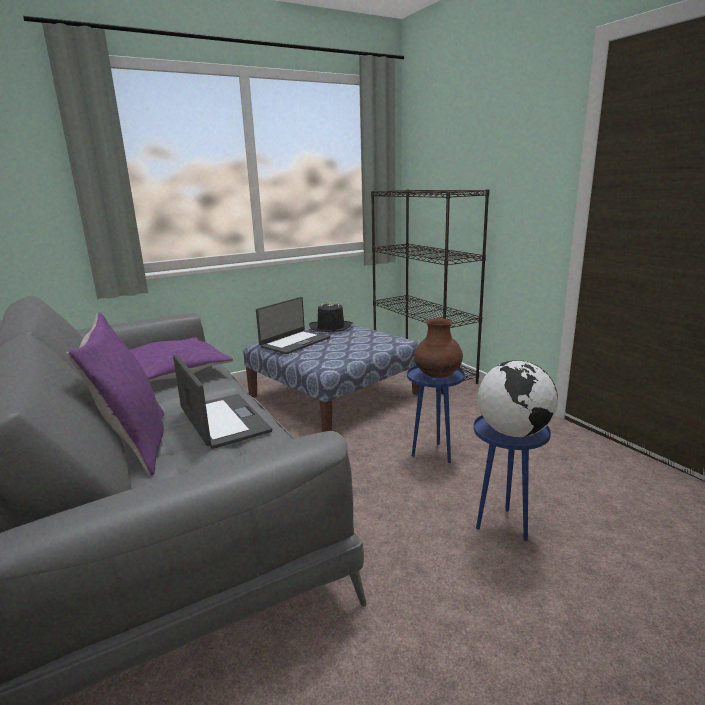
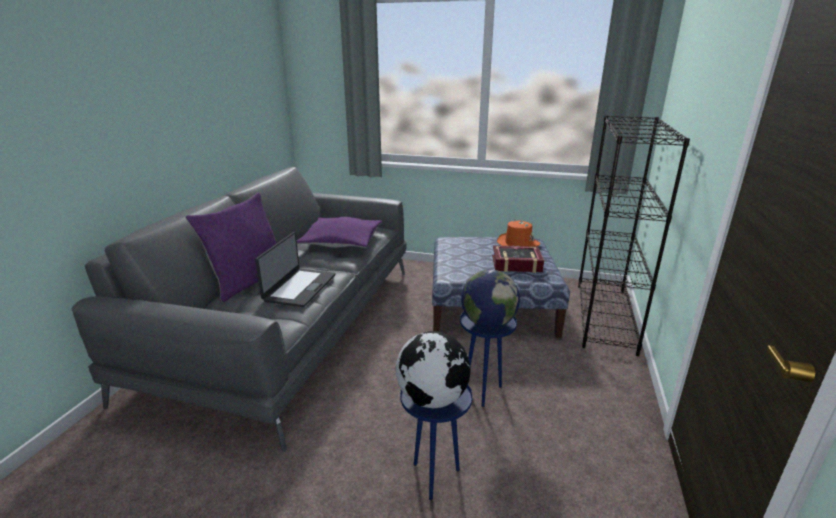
camera: 45 degrees right, 5 degrees up
(294, 342) = (466, 247): laptop -> none
(330, 327) = (517, 243): black hat -> orange hat
(360, 340) = (516, 264): none -> book
(438, 376) = (488, 323): brown vase -> globe

